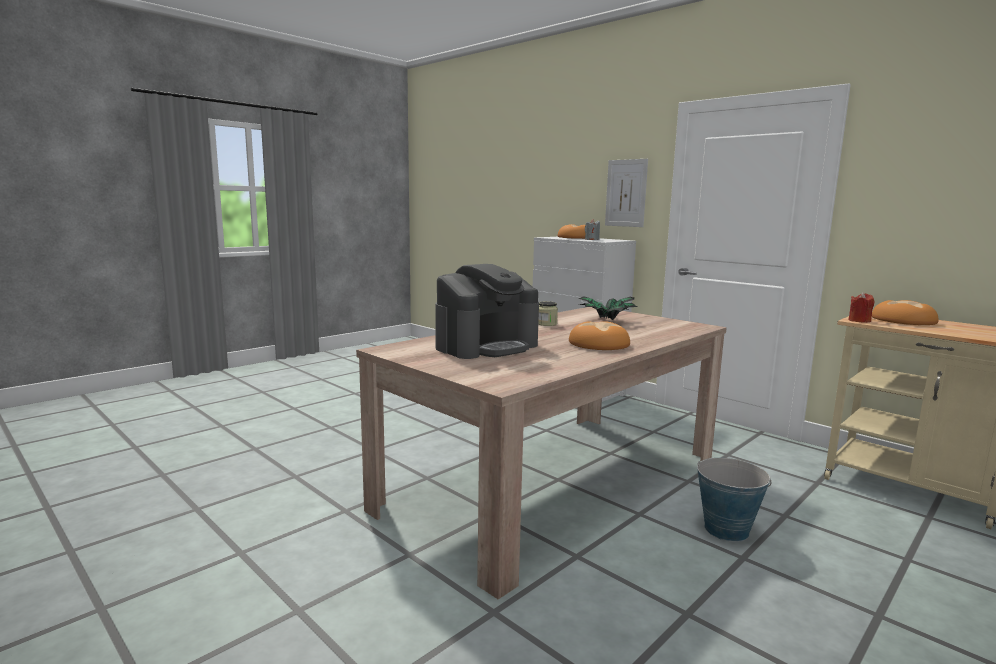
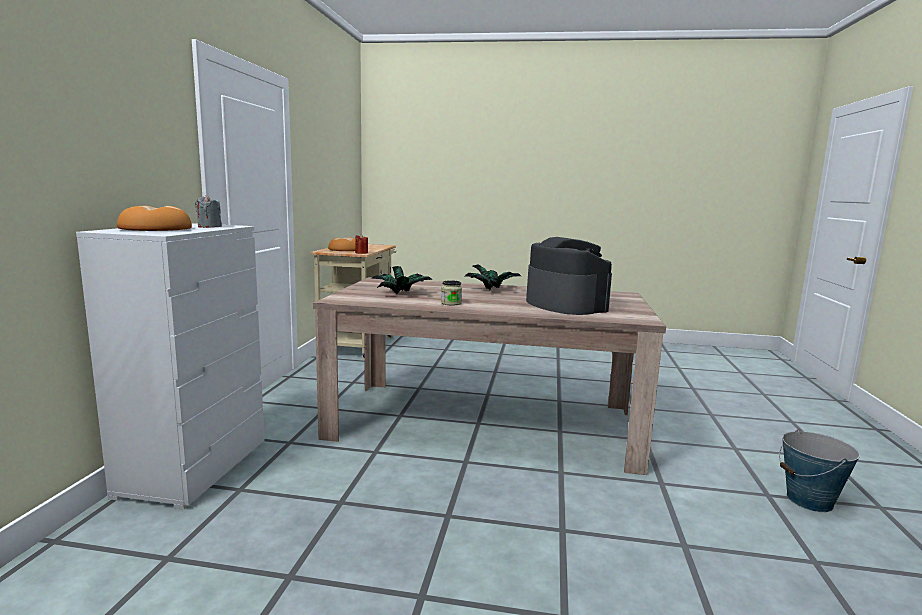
camera: 125 degrees left, 0 degrees up
(486, 346) = (565, 305): coffee machine -> coffee machine turned 45 degrees clockwise
(599, 344) = (493, 290): bread -> potted plant
(626, 193) = (155, 152): picture -> none
(726, 529) = (472, 376): bucket -> bucket (809, 500)

